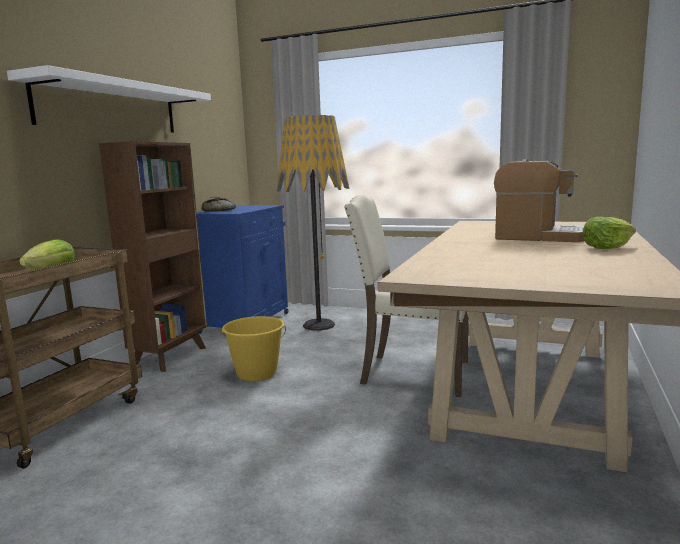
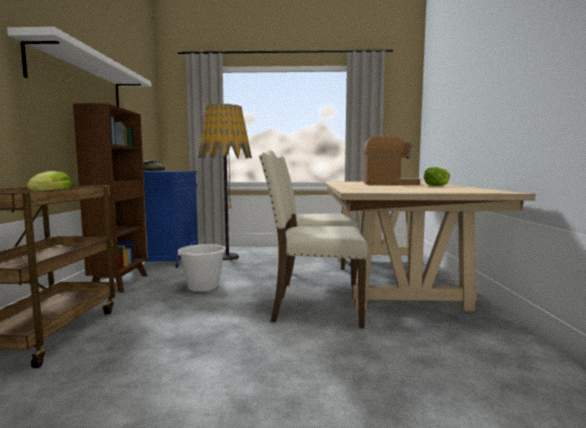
camera: 20 degrees left, 5 degrees down
(256, 374) = (203, 287): yellow bucket -> white bucket
(371, 431) = (314, 309): none -> beige chair

